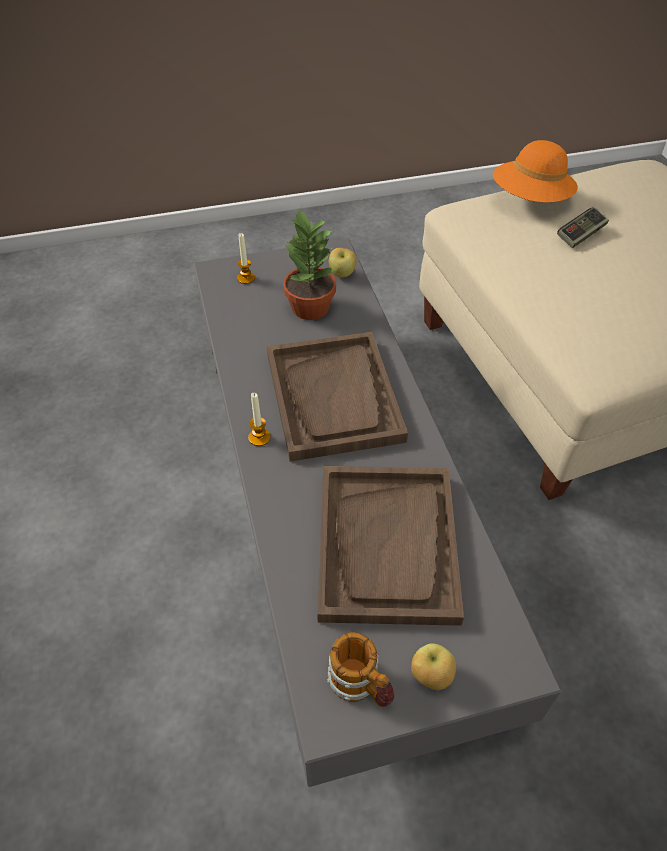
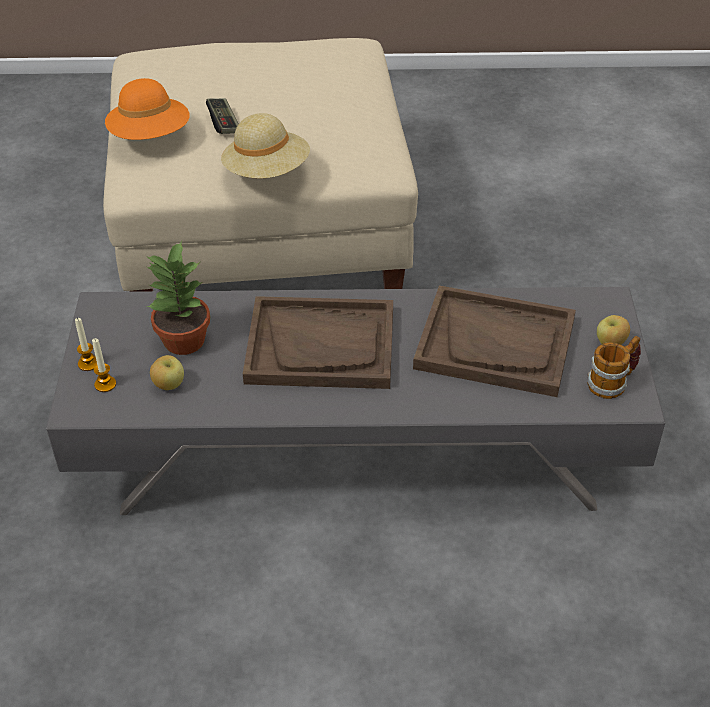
camera: 75 degrees left, 5 degrees down
(259, 437) = (353, 405): candle -> candle (88, 363)
(342, 274) = (142, 307): apple -> apple (169, 385)
(525, 281) = (267, 172): none -> beige hat

